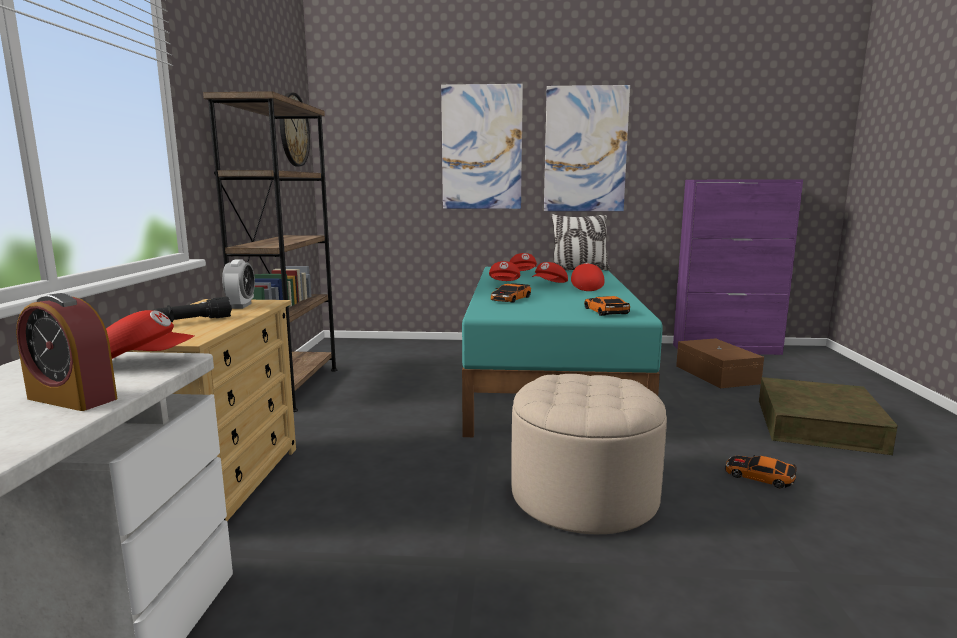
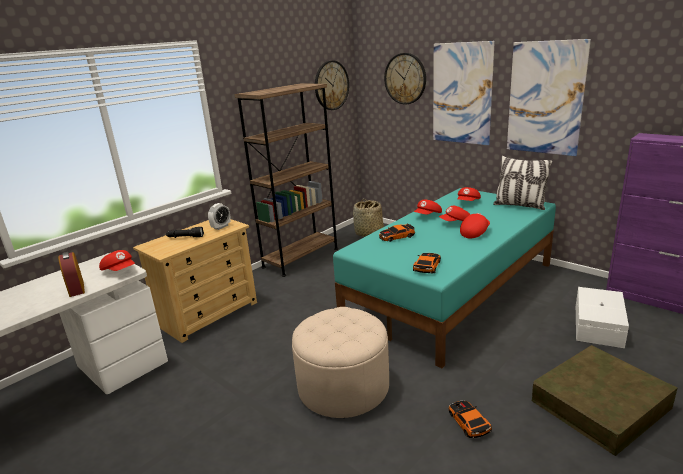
camera: 40 degrees right, 10 degrees up
(357, 349) = (368, 233): none -> basket
(397, 130) = (405, 78): none -> wall clock
(717, 374) = (599, 325): brown storage box -> white storage box

